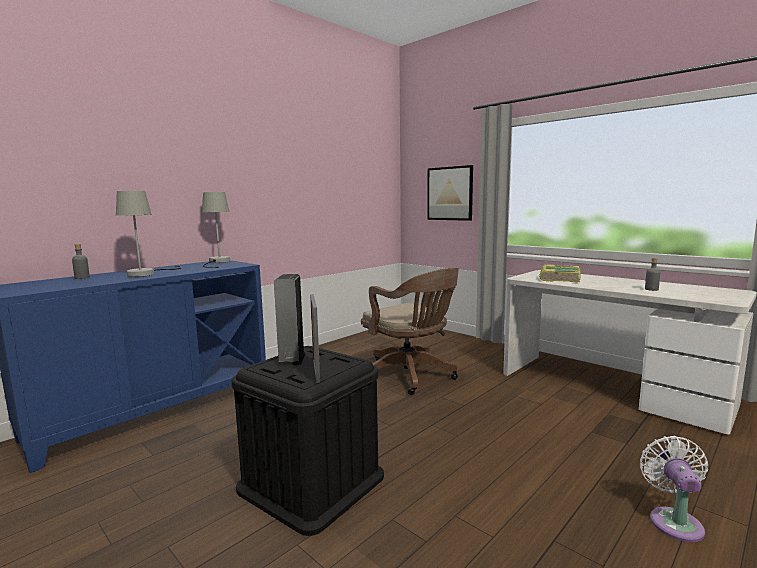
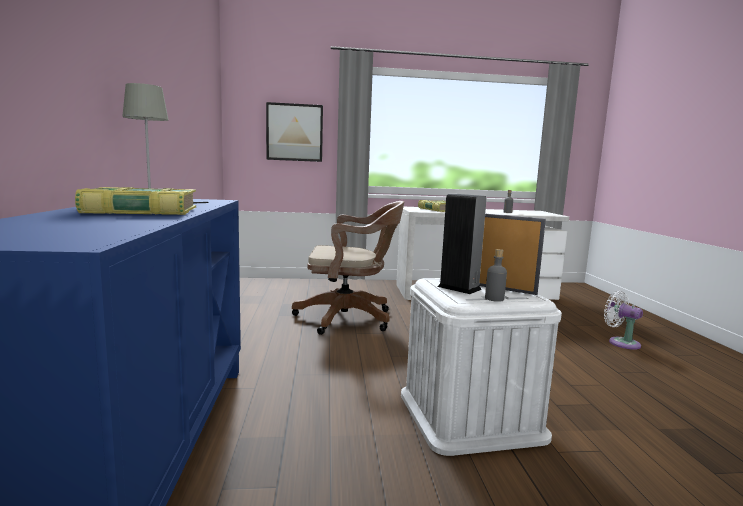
camera: 50 degrees left, 0 degrees up
(82, 278) = (40, 220): grey bottle -> grey bottle (494, 298)
(148, 273) = (142, 211): grey table lamp -> book
(311, 482) = (470, 414): black storage box -> white storage box

